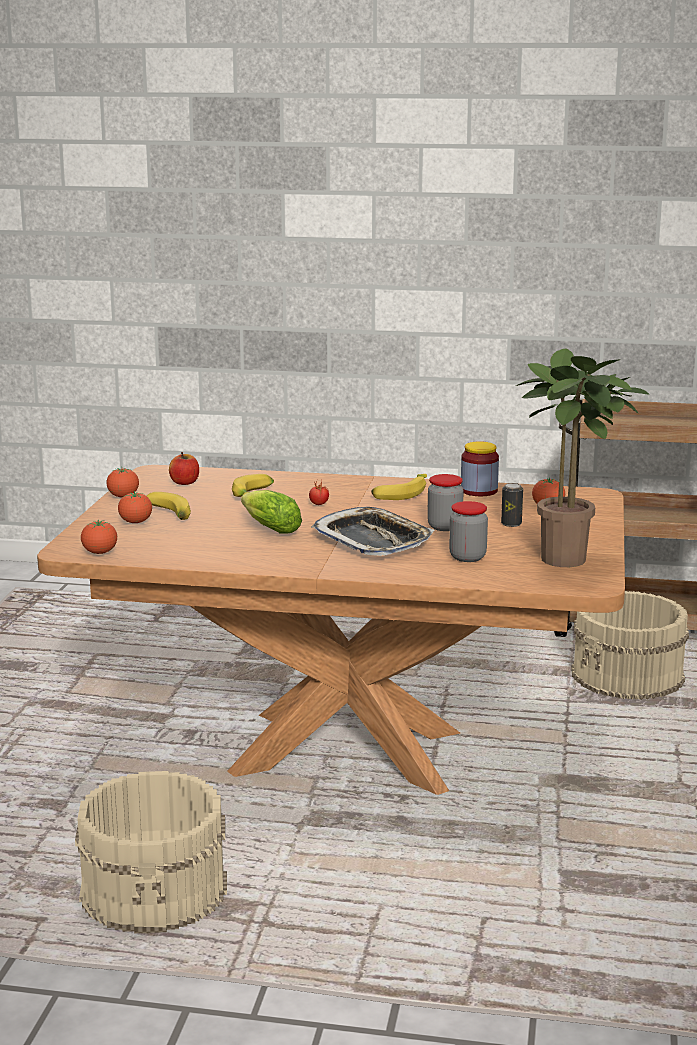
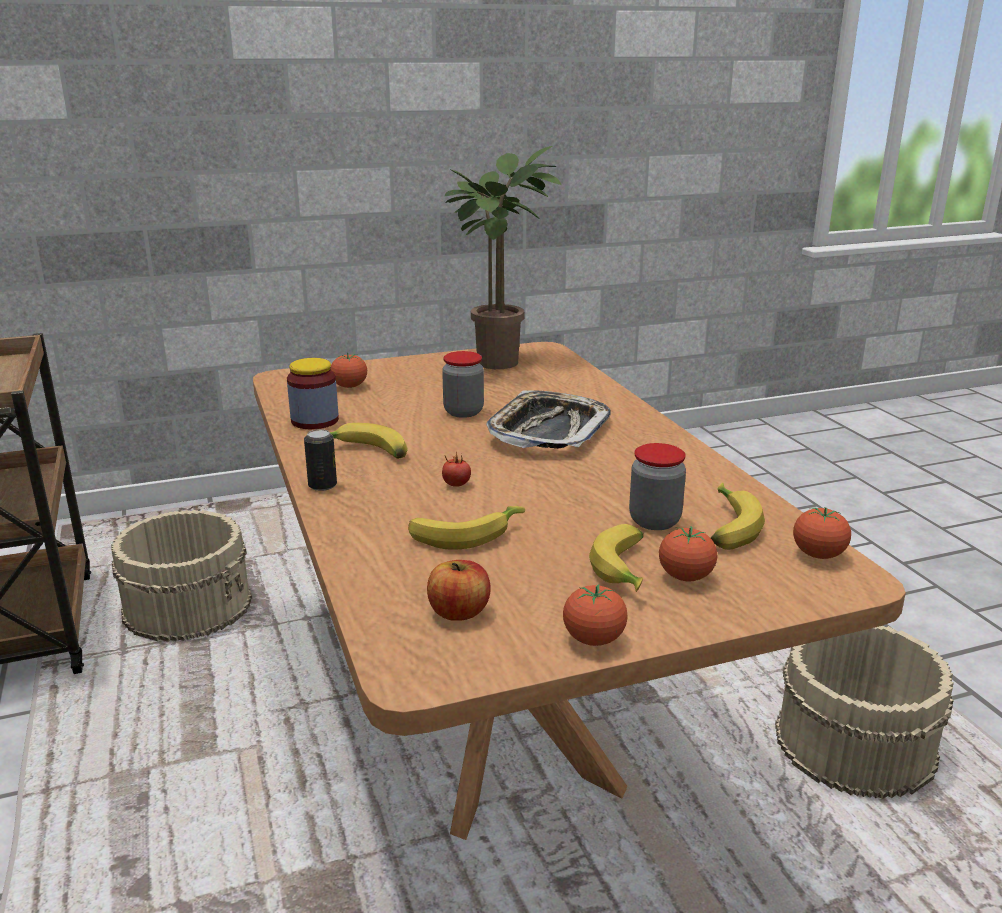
camera: 120 degrees left, 5 degrees up
(163, 544) = (726, 527): none -> banana
(268, 528) = (583, 486): lettuce -> none
(467, 557) = (539, 389): jar -> jar (654, 521)
(511, 524) = (421, 391): can -> can (322, 485)

